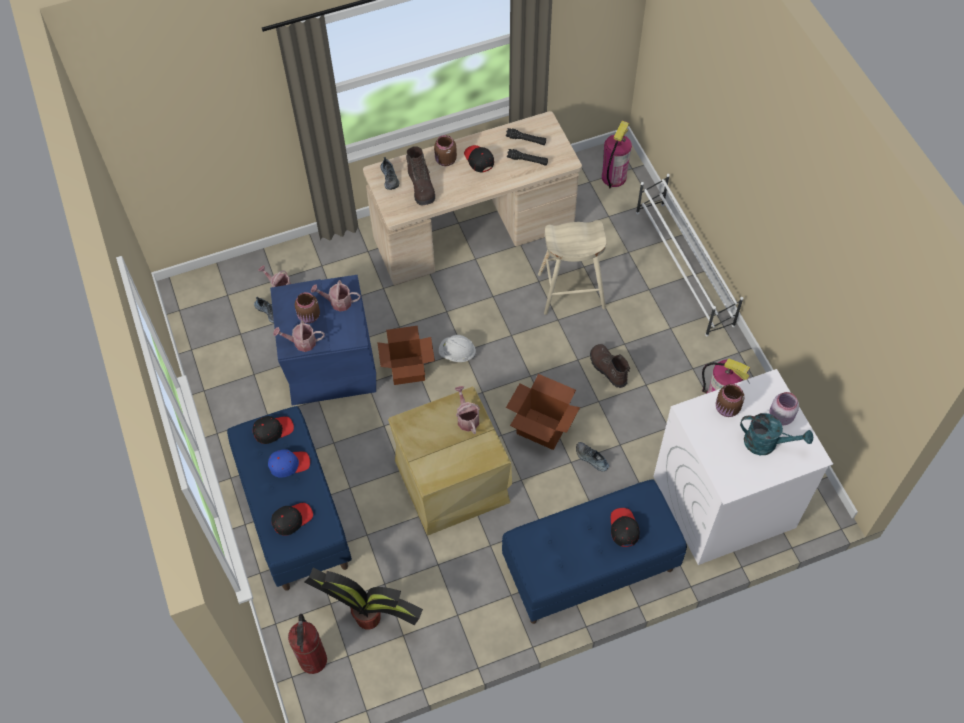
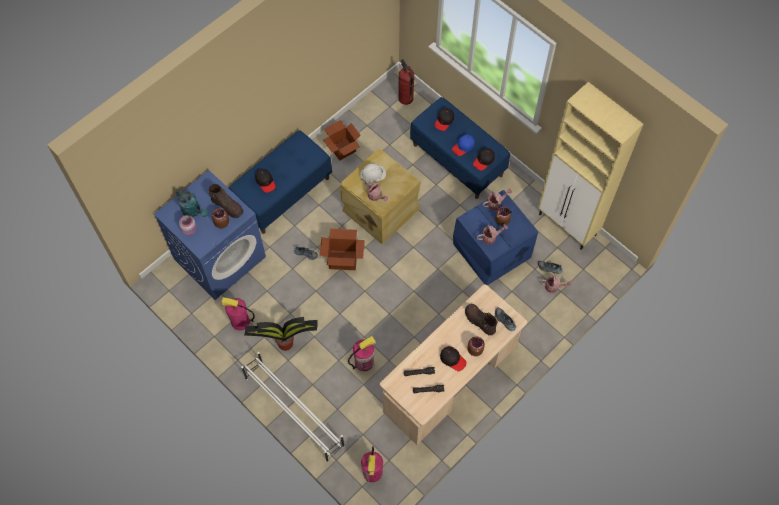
camera: 155 degrees right, 5 degrees up
(205, 356) = (568, 225): none -> beige cabinet
(369, 618) = (388, 126): potted plant -> potted plant (284, 343)
(407, 370) = (441, 265): cardboard box -> cardboard box (342, 149)
(457, 353) = (417, 287): white hard hat -> white hard hat (373, 176)
(571, 291) = (364, 362): beige stool -> fire extinguisher
(607, 369) = (318, 314): brown boot -> brown boot (228, 206)
(723, 503) = (220, 257): white washing machine -> blue washing machine
(767, 443) = (193, 211): turquoise watering can -> turquoise watering can turned 135 degrees counterclockwise

